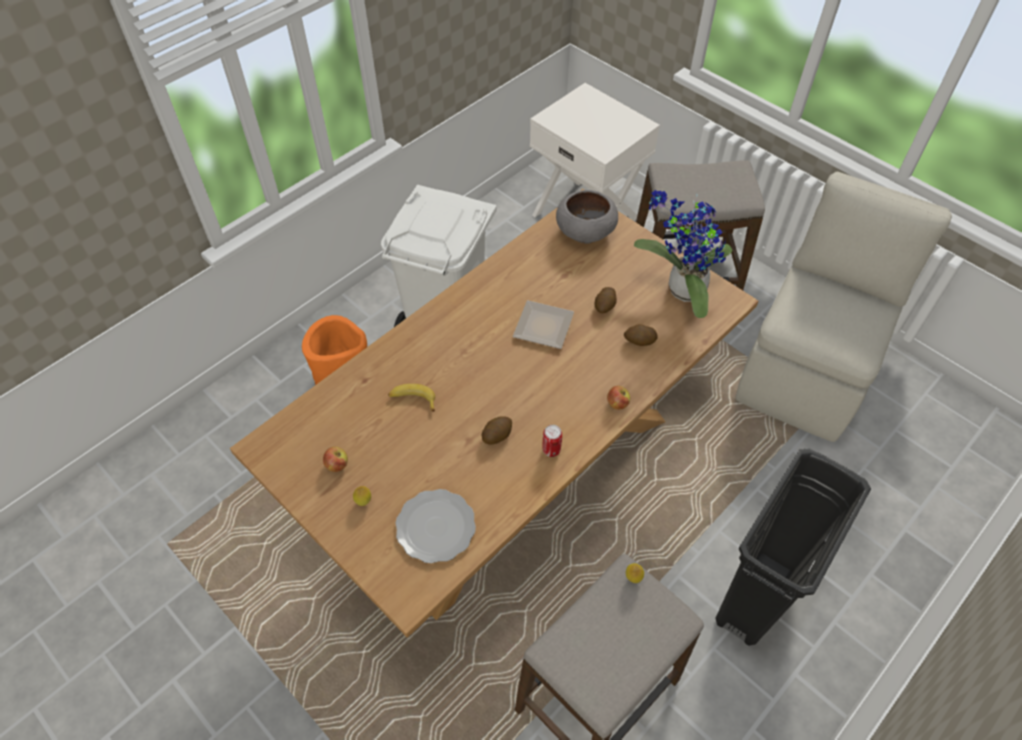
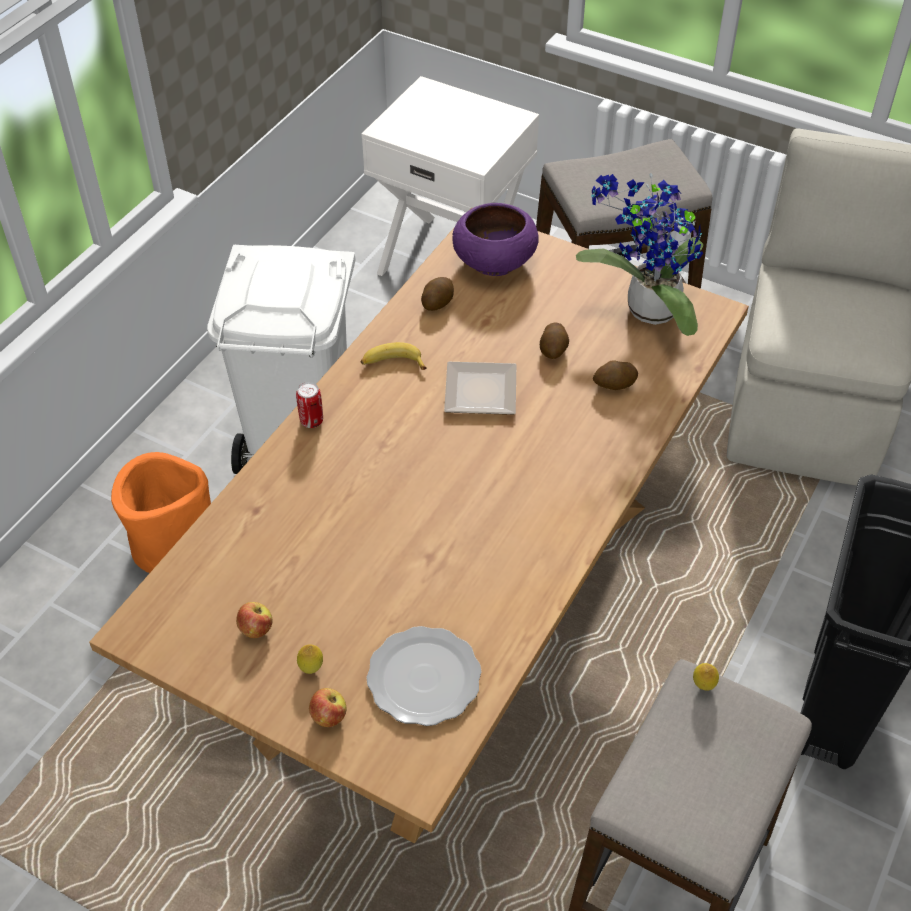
camera: 15 degrees left, 5 degrees down
(412, 399) = (333, 521): banana -> banana (392, 363)
(497, 435) = (466, 542): potato -> potato (437, 302)
(551, 450) = (546, 545): can -> can (311, 421)
(585, 231) = (493, 261): grey bowl -> purple bowl
(617, 403) = (612, 468): apple -> apple (328, 716)

